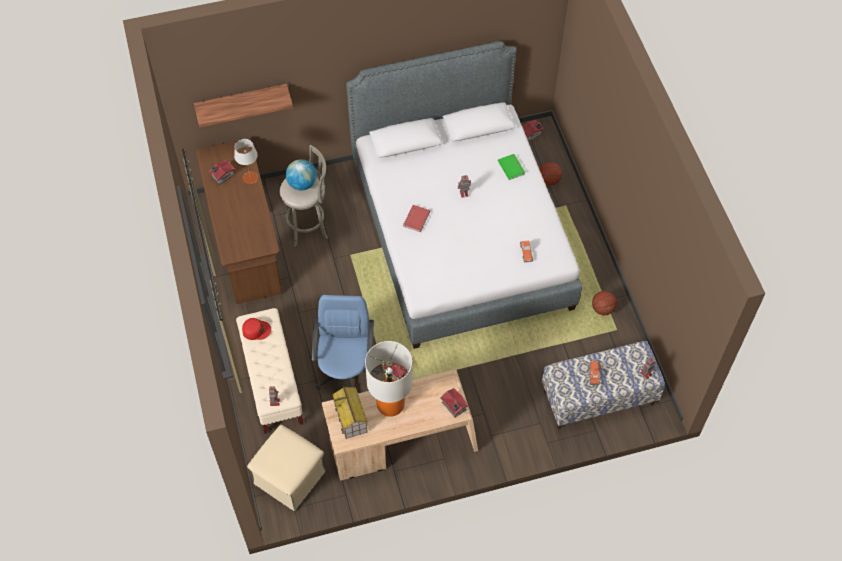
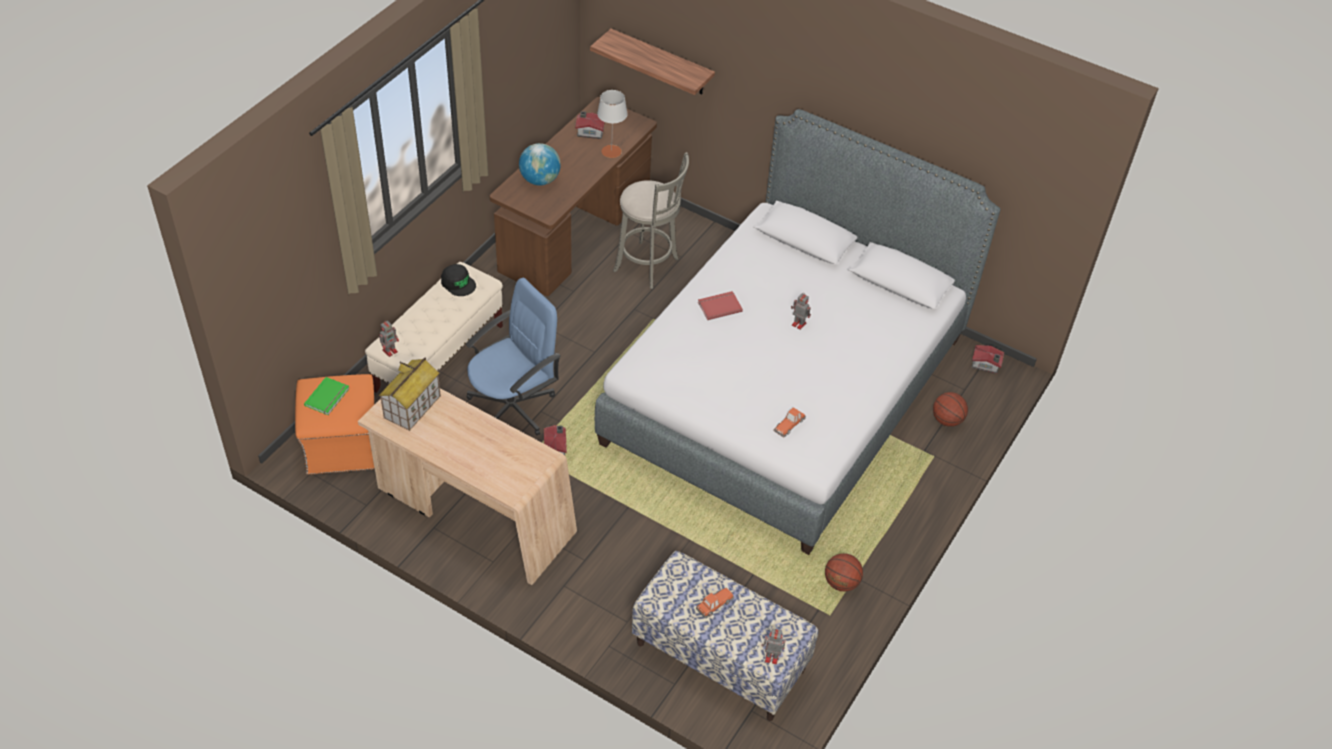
camera: 45 degrees right, 10 degrees down
(256, 330) = (458, 283): red cap -> black cap
(289, 478) = (341, 445): beige ottoman -> orange ottoman
(302, 184) = (653, 194): globe -> globe (540, 180)
(390, 404) = (462, 428): table lamp -> none
(454, 407) = (515, 484): toy house -> none
(512, 167) = (883, 342): green book -> green book (328, 397)

